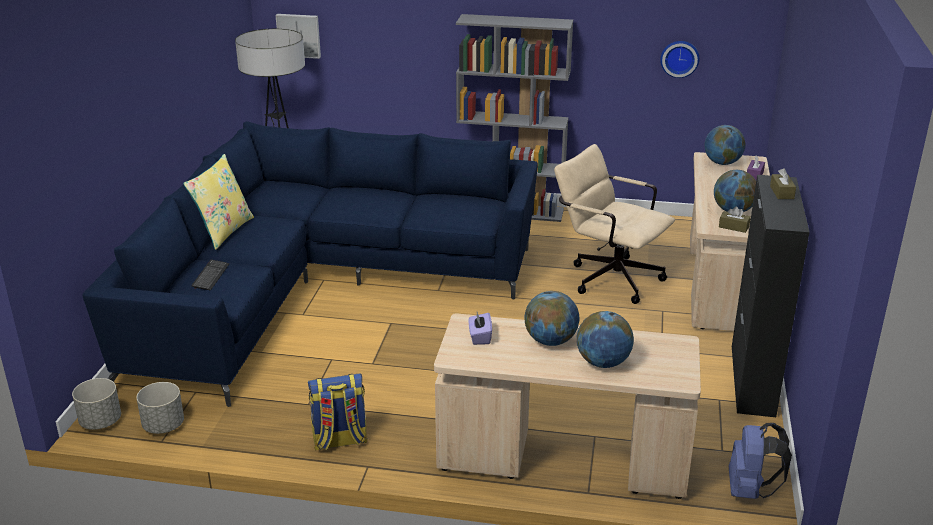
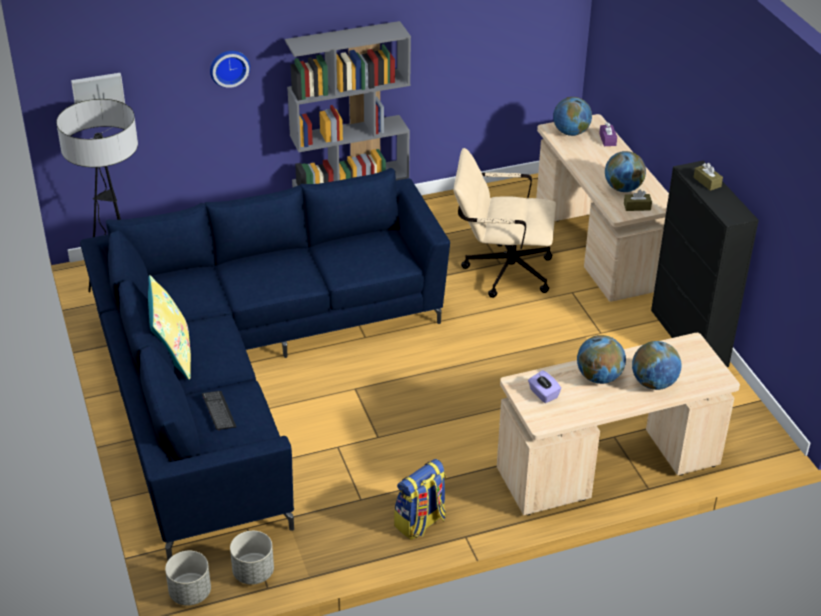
camera: 30 degrees left, 10 degrees up
(679, 58) = (501, 34): wall clock -> wall clock (229, 67)
(750, 490) = (755, 439): blue backpack -> none

